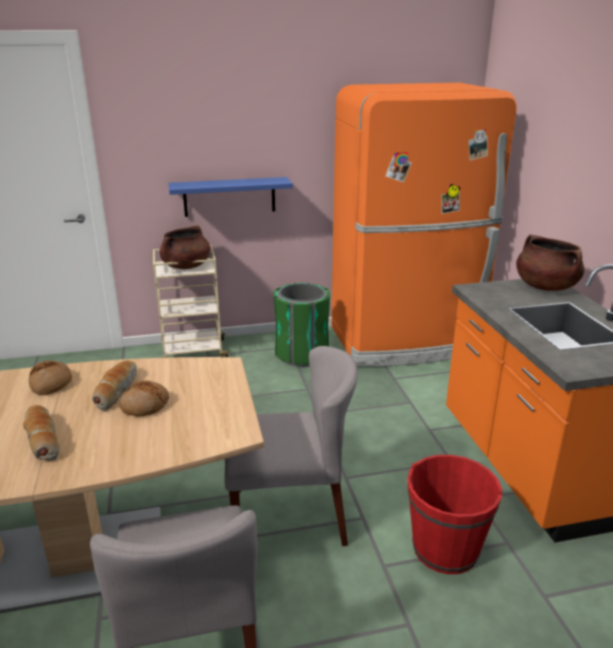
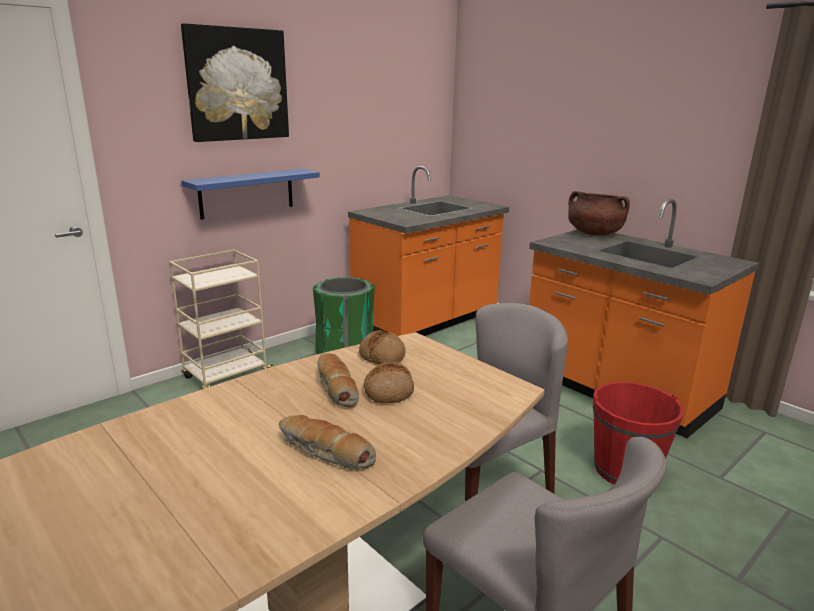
camera: 30 degrees left, 5 degrees down
(51, 384) = (247, 401): bread -> bread (382, 356)
(186, 266) = (217, 275): brown cooking pot -> none
(223, 100) = (237, 84): none -> picture
(406, 340) = (427, 322): orange fridge -> orange counter

